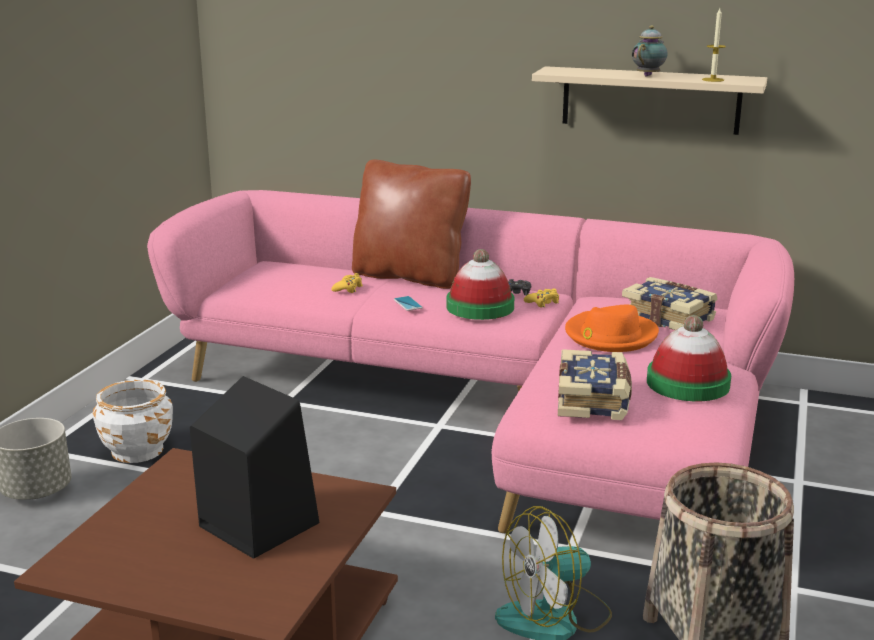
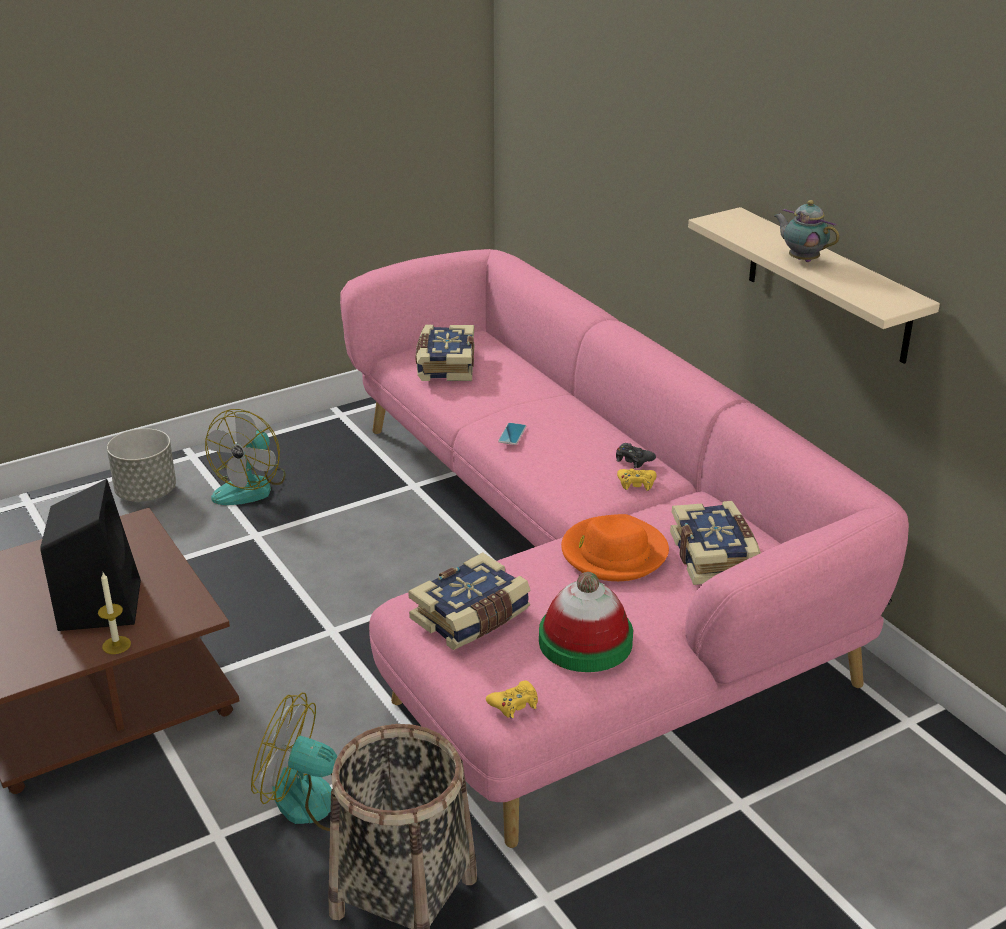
camera: 40 degrees right, 10 degrees up
(138, 450) = (250, 486): white planter -> fan
(278, 283) = (445, 365): none -> book
(348, 288) = (490, 395): yellow game controller -> yellow game controller (514, 704)
(410, 276) = (572, 400): brown pillow -> none
(480, 307) = (568, 464): hat -> none
(649, 75) = (801, 259): teapot -> teapot turned 120 degrees counterclockwise
(713, 80) = (852, 290): candle -> candle (116, 645)

